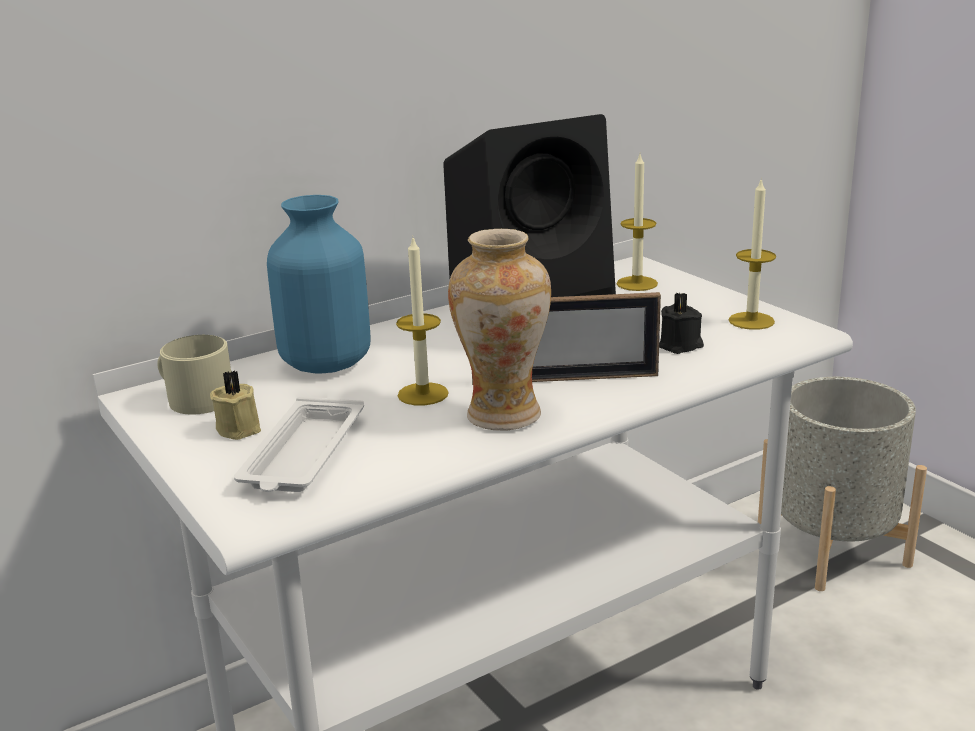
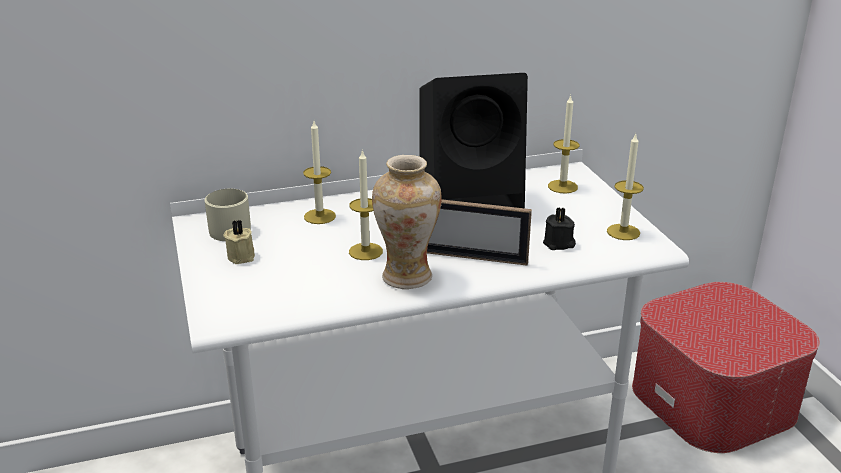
camera: 15 degrees right, 5 degrees up
(303, 455) = (268, 283): white tray -> none
(327, 363) = (319, 216): blue vase -> candle
(832, 549) = (713, 399): grey planter -> ottoman

